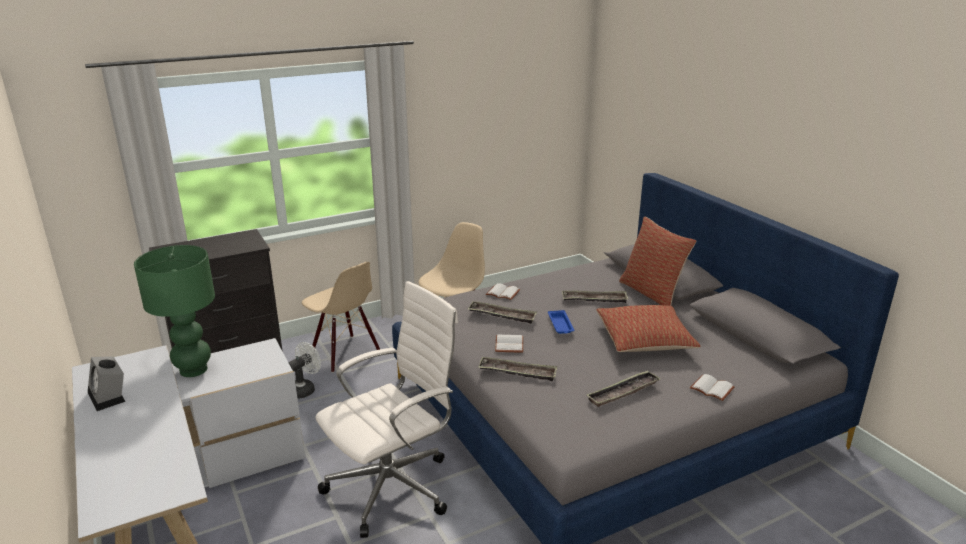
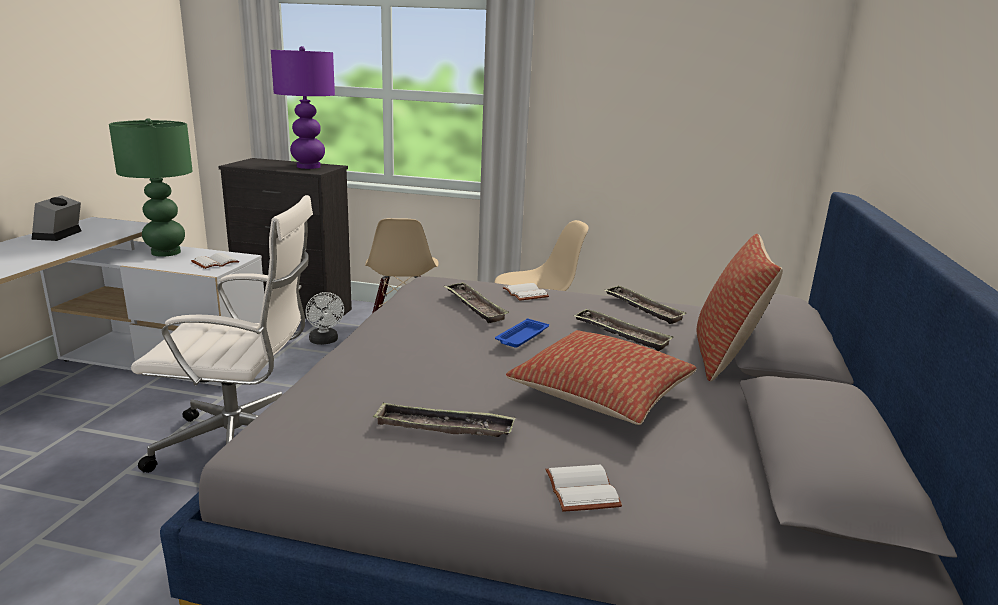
camera: 40 degrees right, 5 degrees down
(232, 242) = (308, 166): none -> purple table lamp
(305, 389) = (325, 341): white fan -> white fan turned 75 degrees clockwise
(508, 344) = (428, 331): white book -> white book (215, 262)
(517, 372) = (378, 356): tray -> tray (642, 308)

